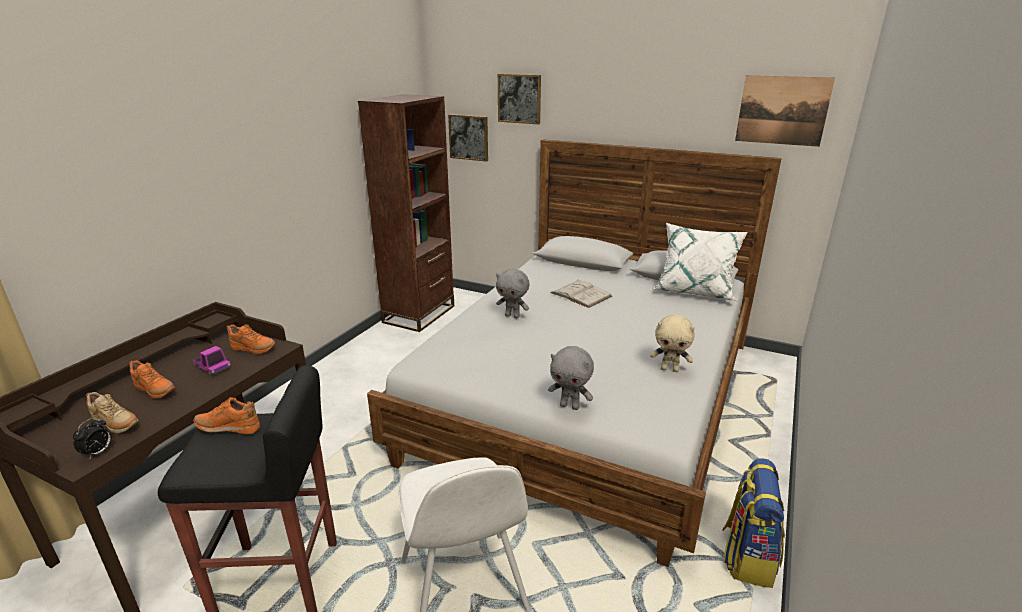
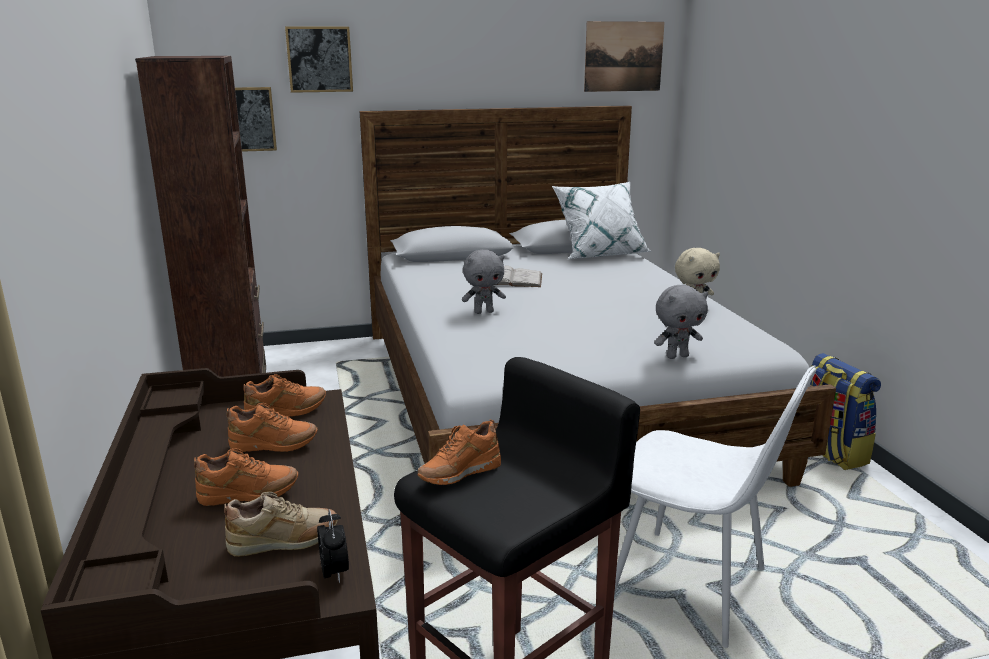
camera: 40 degrees left, 5 degrees down
(213, 368) = (274, 447): toy truck -> orange shoe

